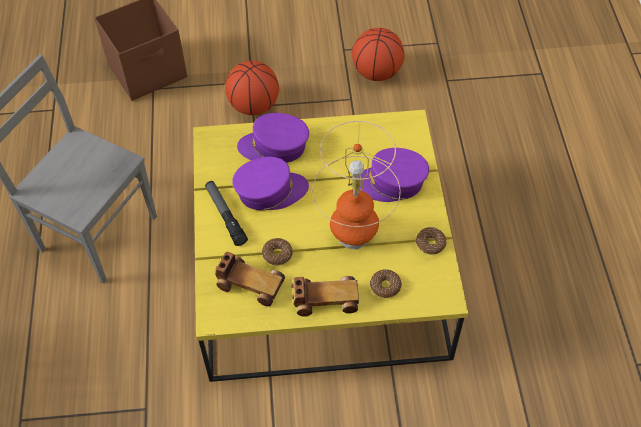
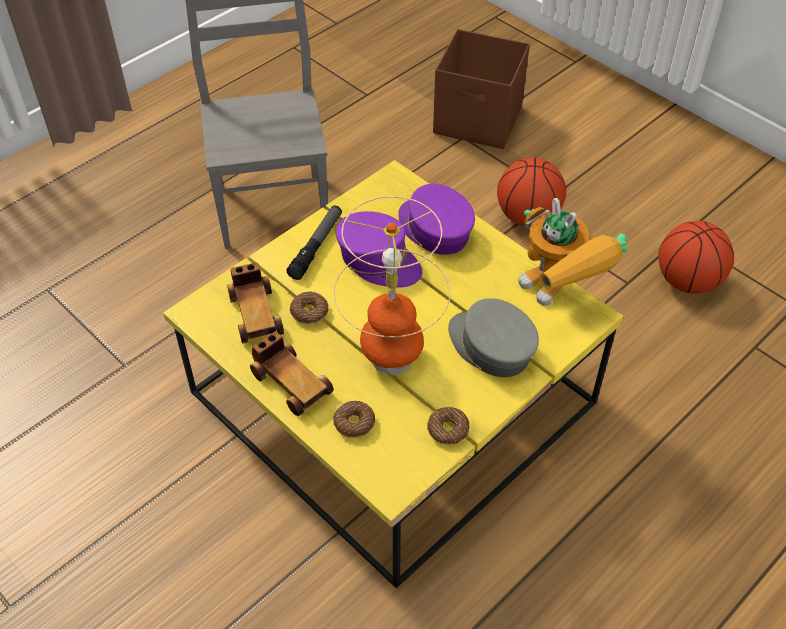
camera: 50 degrees right, 5 degrees down
(384, 126) = (559, 295): none -> toy robot
(391, 183) = (491, 347): purple cap -> grey cap

